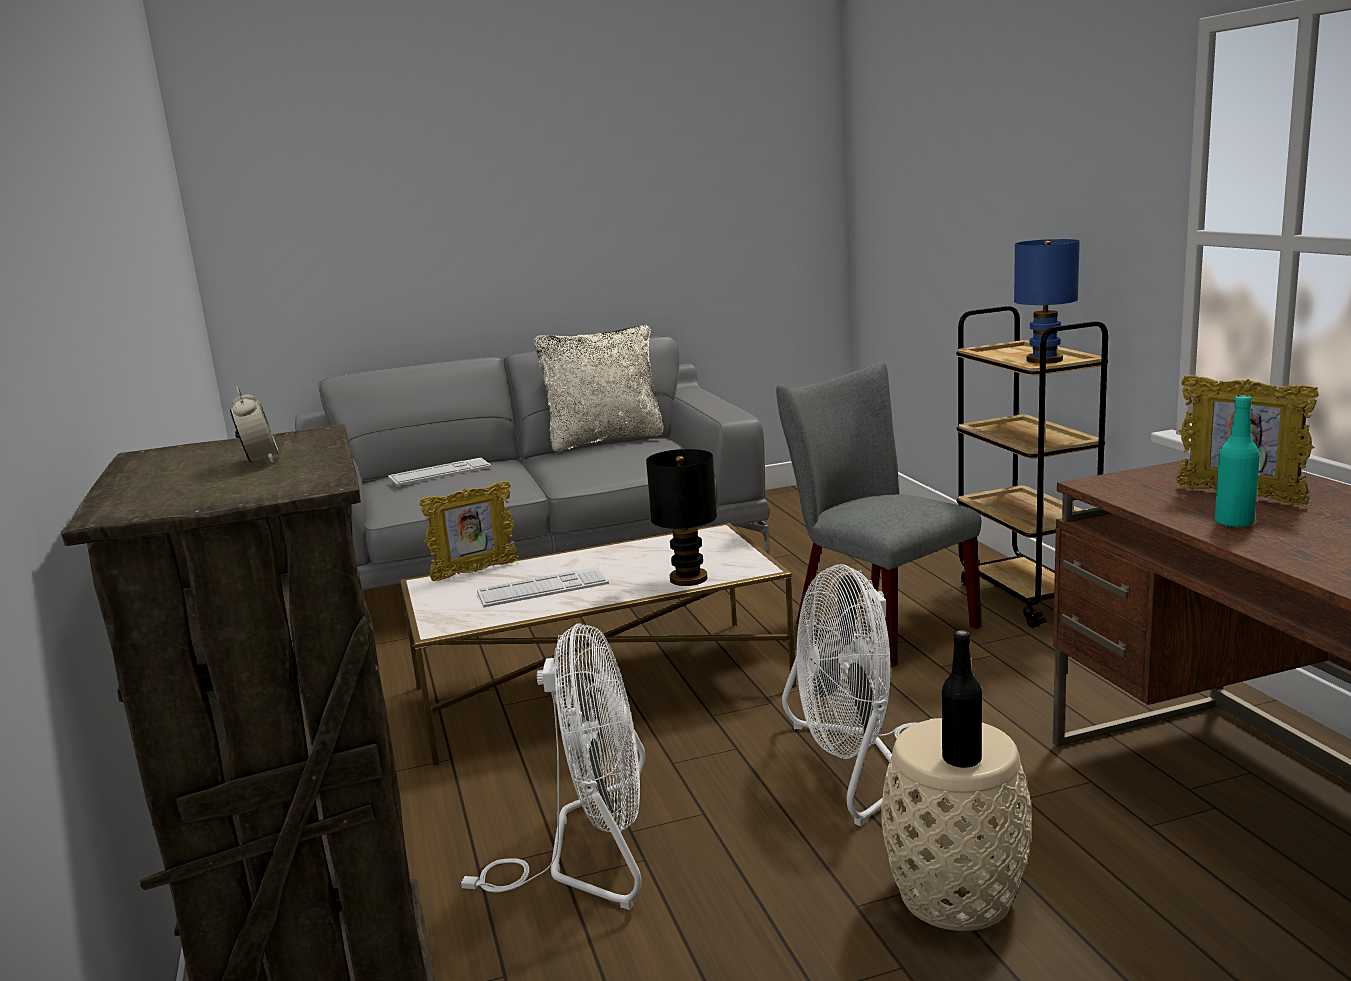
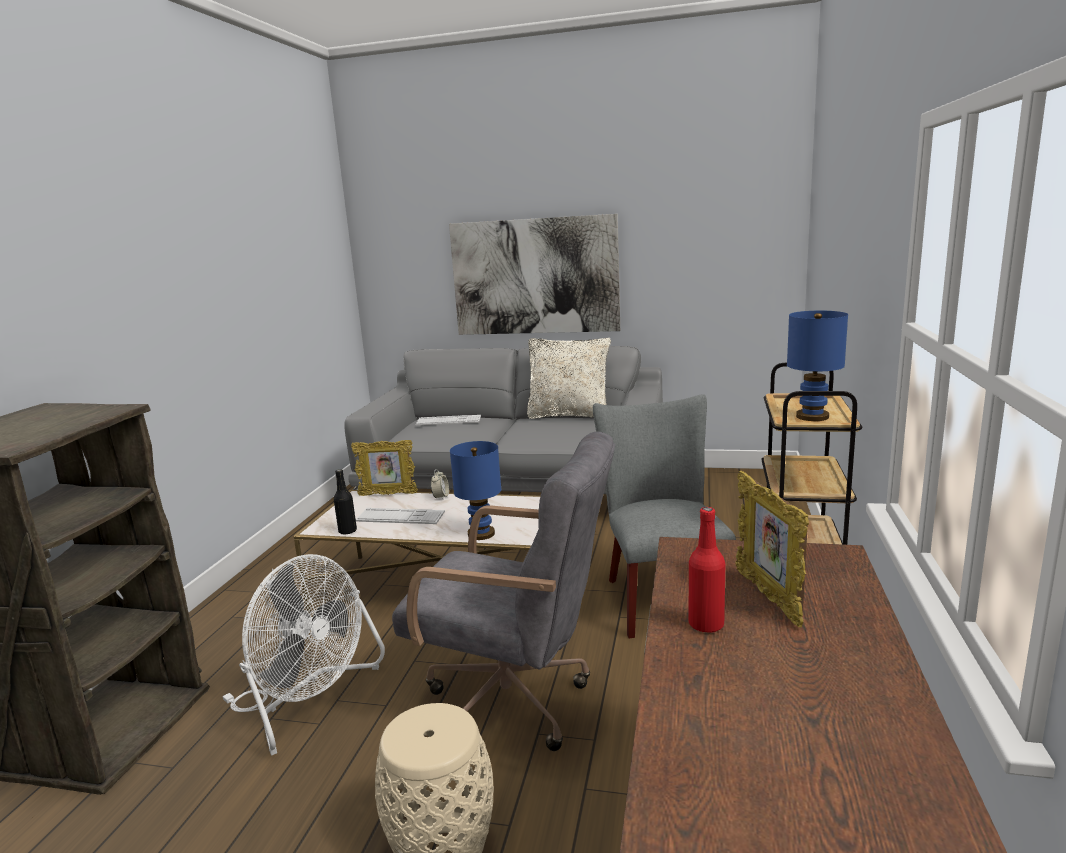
camera: 30 degrees right, 0 degrees up
(260, 460) = (51, 423): alarm clock -> alarm clock (441, 497)
(506, 250) = (535, 276): none -> picture
(687, 578) = (481, 533): black table lamp -> blue table lamp
(860, 762) = (517, 707): white fan -> grey office chair
(961, 759) = (412, 747): black bottle -> black bottle (347, 531)
(1234, 523) = (706, 624): turquoise bottle -> red bottle

